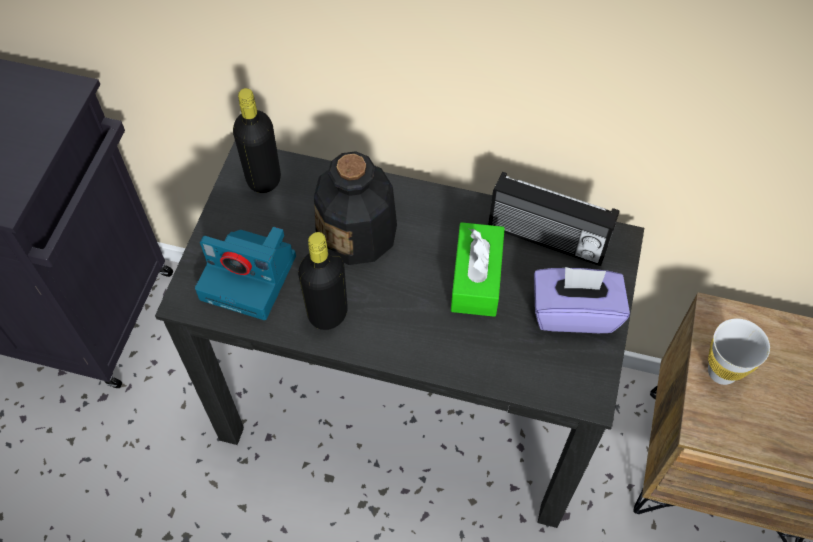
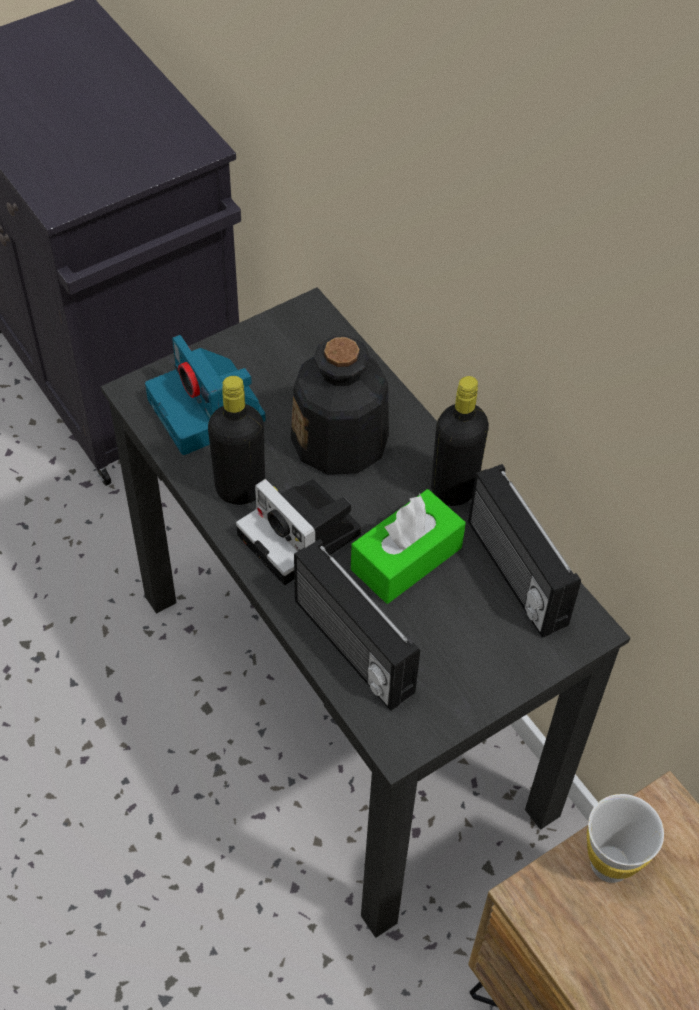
camera: 40 degrees right, 5 degrees down
(263, 179) = (306, 337): black bottle -> black bottle (453, 489)
(400, 314) = (303, 536): none -> camera
(503, 362) = (350, 648): none -> radio
(574, 312) = (467, 658): purple tissue box -> none

